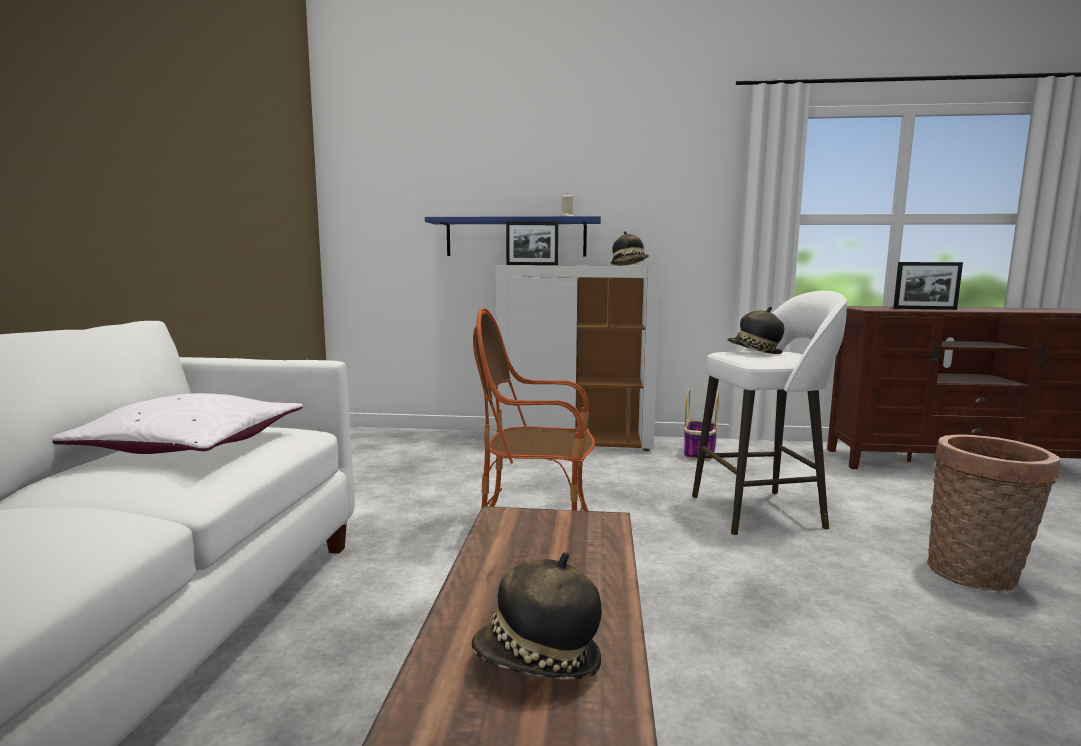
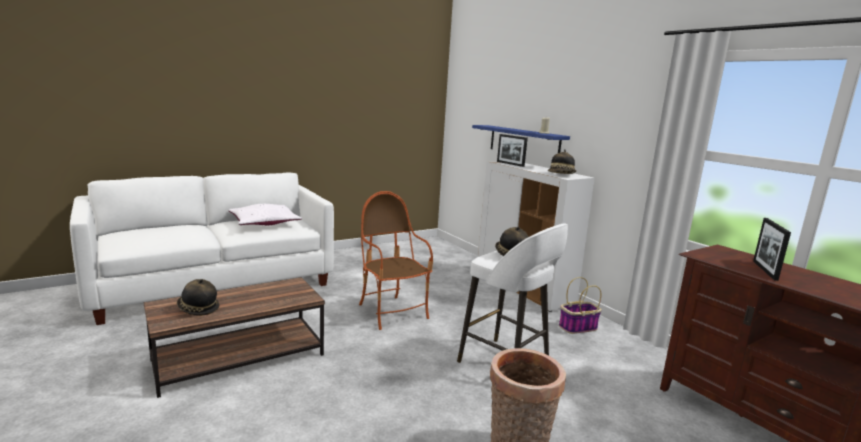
camera: 50 degrees right, 5 degrees up
(924, 309) = (765, 270): picture frame -> picture frame turned 45 degrees clockwise

